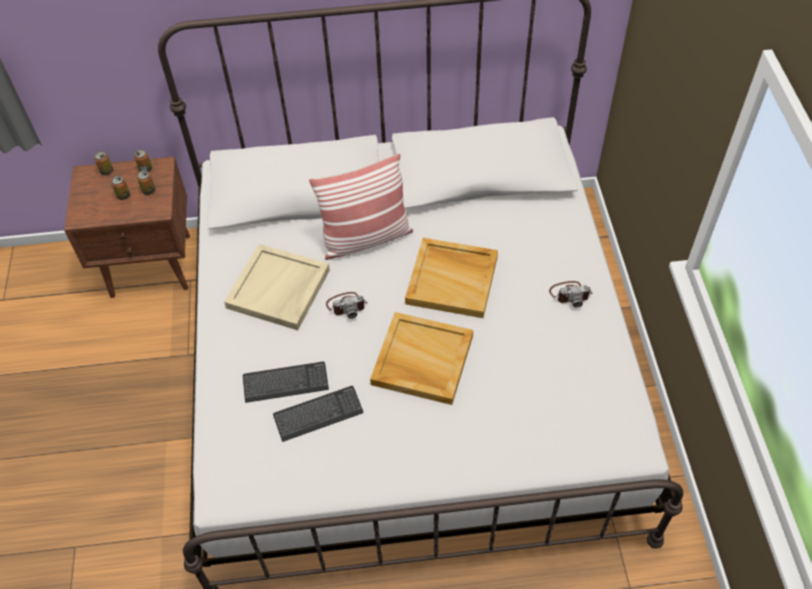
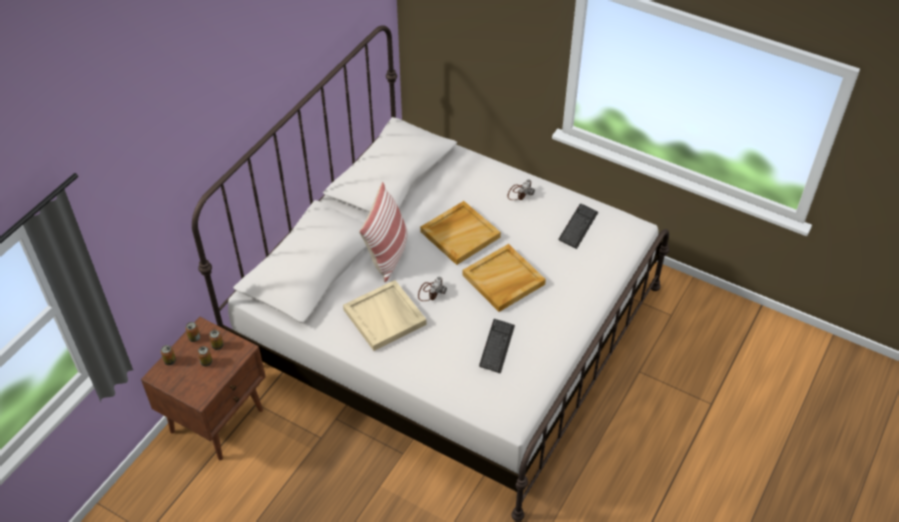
camera: 55 degrees left, 5 degrees down
(285, 383) = (460, 350): keyboard -> keyboard (578, 227)

